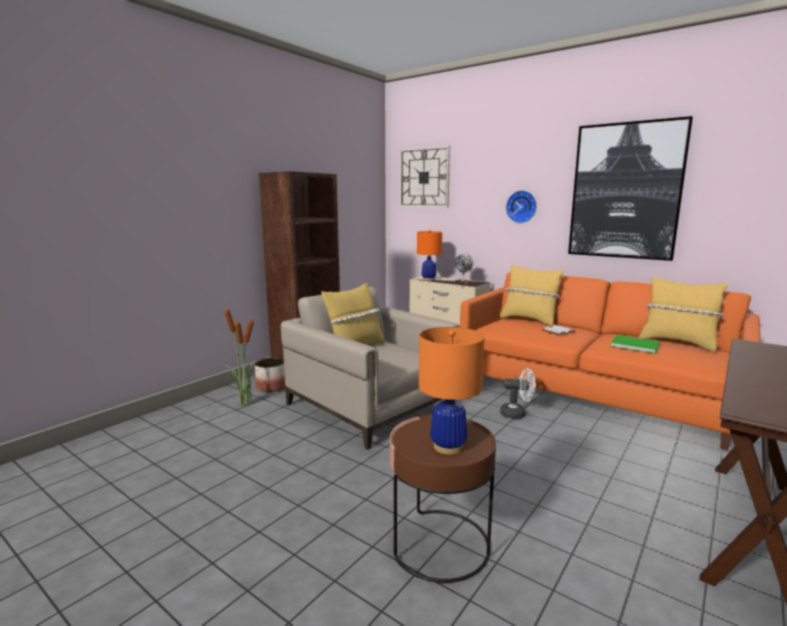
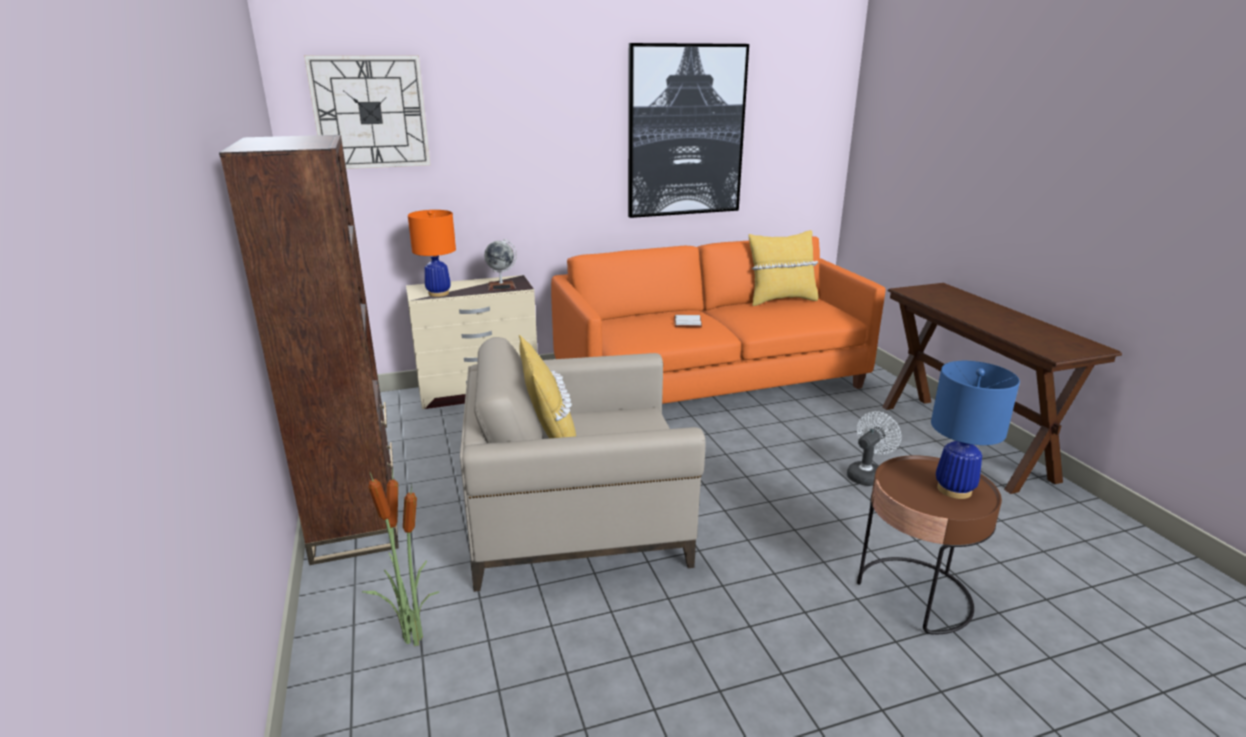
camera: 55 degrees left, 10 degrees up
(271, 387) = (384, 586): planter -> none
(448, 446) = (954, 489): orange table lamp -> blue table lamp
(517, 414) = (710, 437): white fan -> white fan (867, 474)
(522, 207) = (558, 157): wall clock -> none
(529, 320) = (627, 317): yellow pillow -> none
(633, 345) = (768, 315): green book -> none

